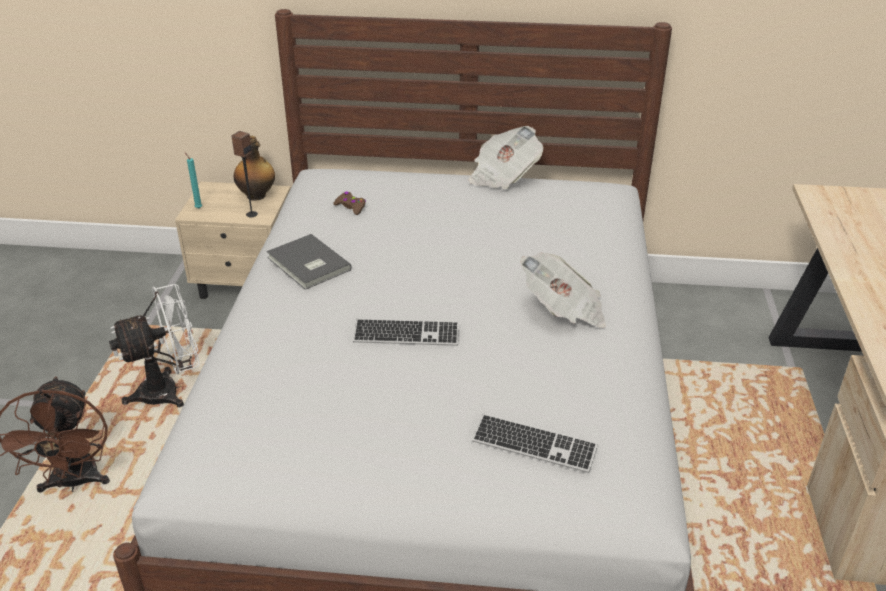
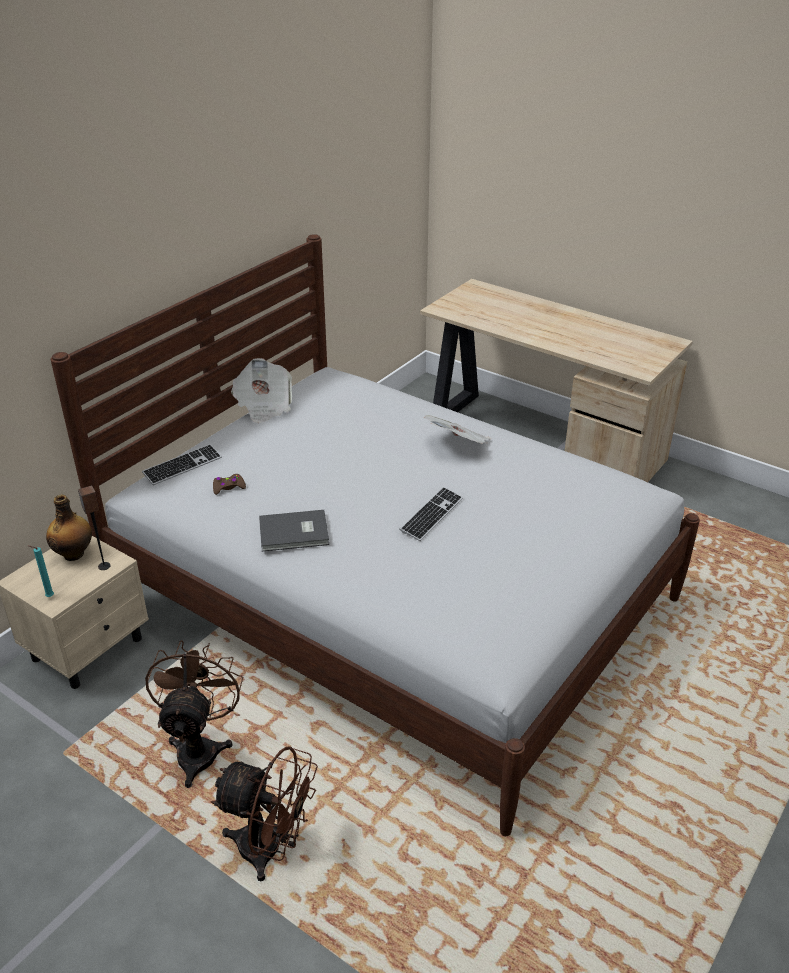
camera: 60 degrees left, 0 degrees up
(170, 390) = (199, 748): white fan -> brown fan
(534, 445) = (581, 505): keyboard -> keyboard (182, 466)

